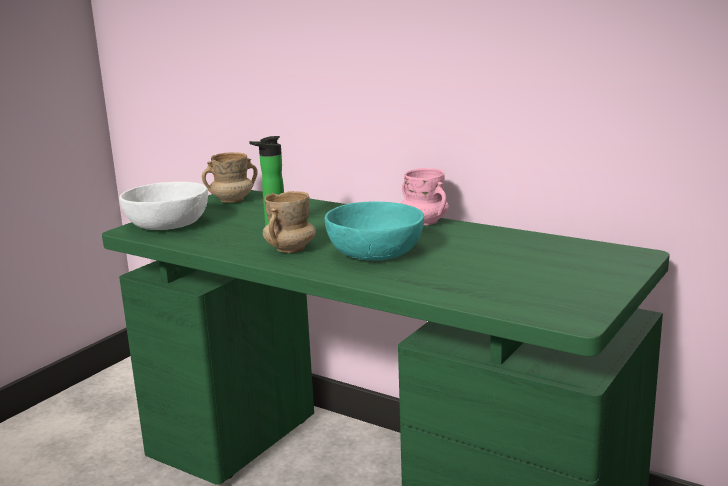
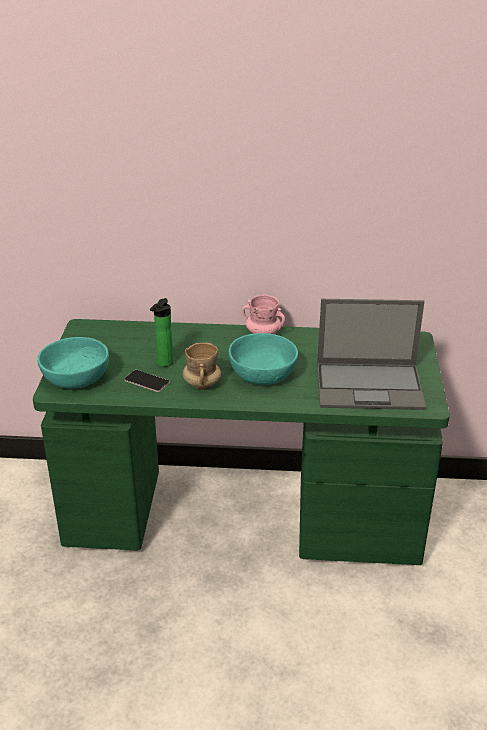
camera: 30 degrees left, 15 degrees up
(167, 224) = (75, 377): white bowl -> turquoise bowl
(232, 200) = (92, 336): beige mug -> none
(233, 238) = (146, 381): none -> phone
(508, 285) = (370, 386): none -> laptop

